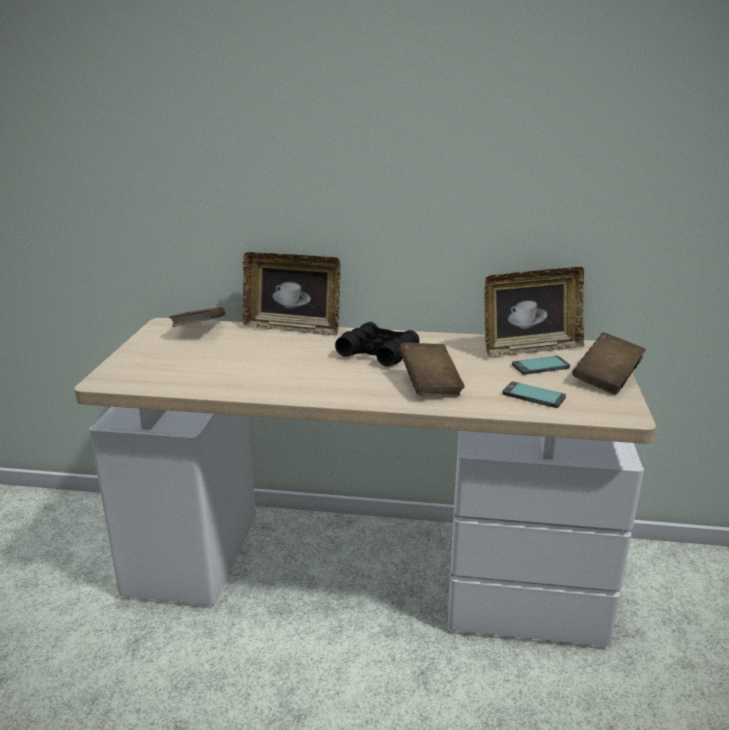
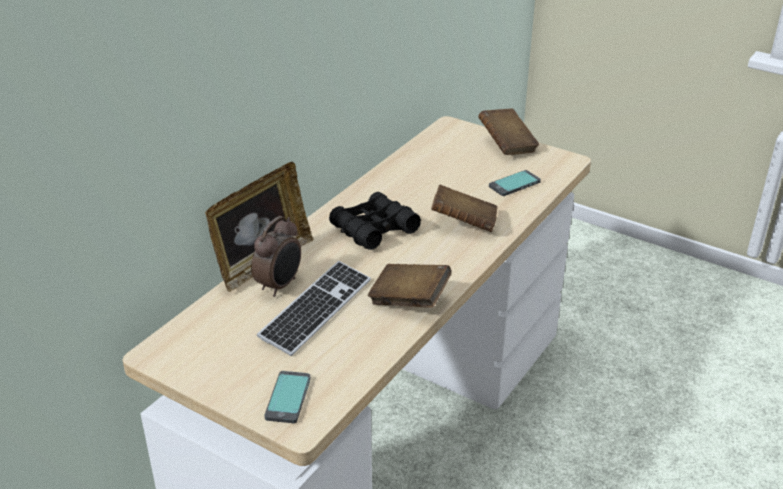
camera: 65 degrees left, 10 degrees up
(199, 331) = (208, 329): brown book -> brown book (409, 300)
(246, 357) = (316, 309): none -> keyboard
(268, 339) = (280, 285): none -> alarm clock
(530, 349) = (427, 154): picture frame -> none
(540, 366) = (465, 162): phone -> phone (288, 398)

